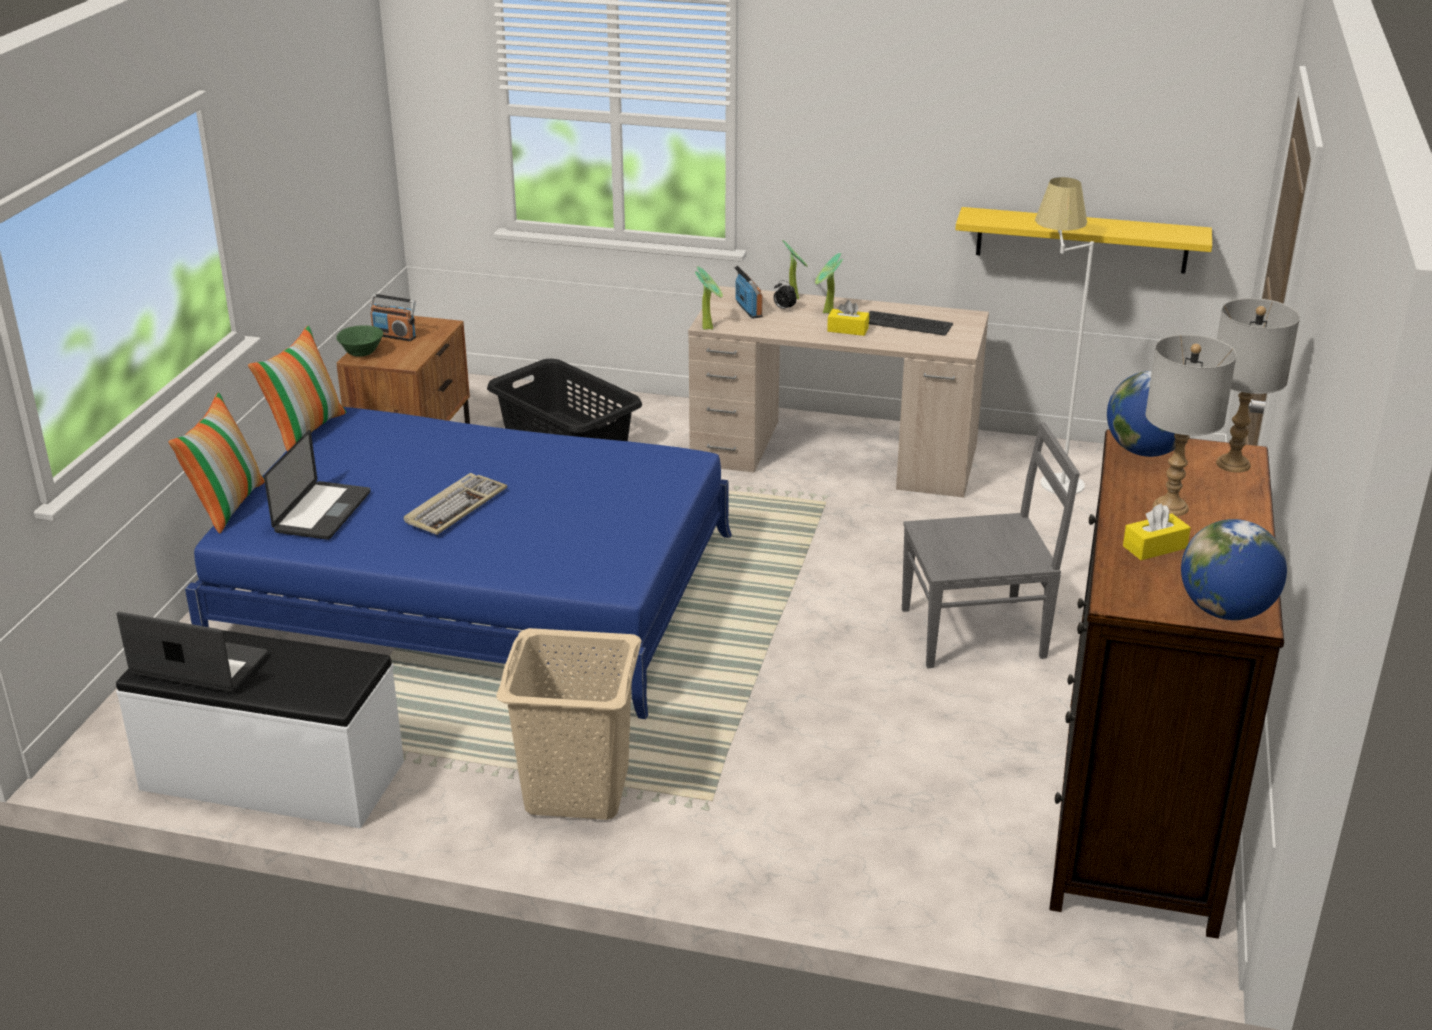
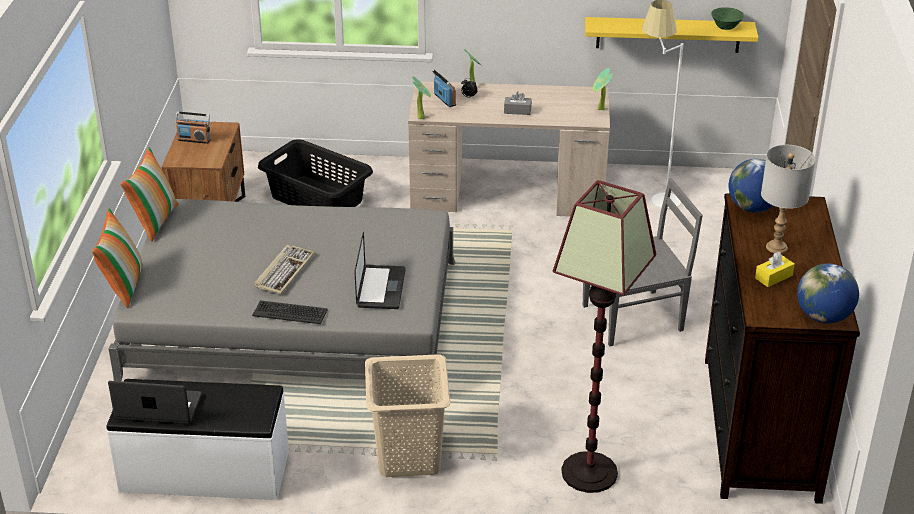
camera: 10 degrees left, 5 degrees up
(322, 512) = (193, 284): laptop -> laptop (381, 288)
(361, 353) = (176, 157): green bowl -> green bowl (725, 27)
(477, 590) = (294, 322): blue bed -> grey bed
(827, 313) = (499, 98): potted plant -> potted plant (600, 110)
(847, 329) = (517, 111): yellow tissue box -> grey tissue box
(847, 846) = (589, 473): none -> floor lamp
(907, 324) = (556, 102): keyboard -> keyboard (290, 312)
(1233, 464) = (807, 212): grey table lamp -> none

